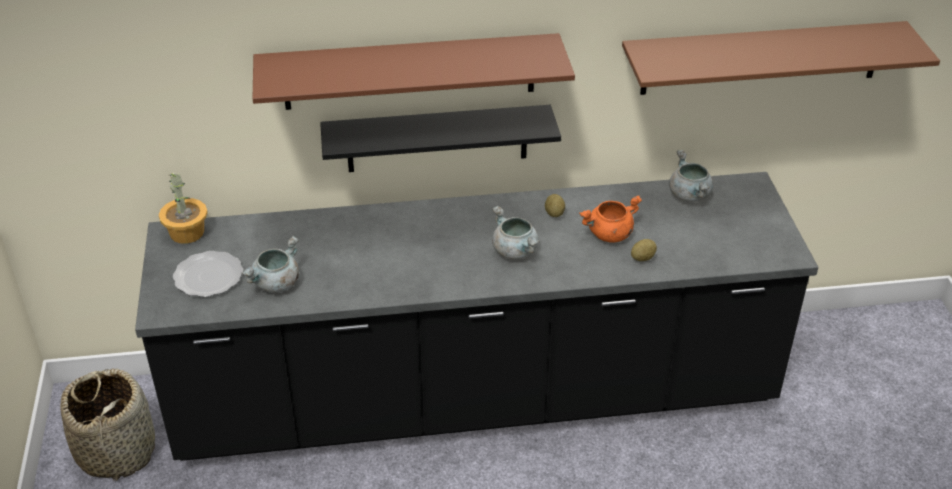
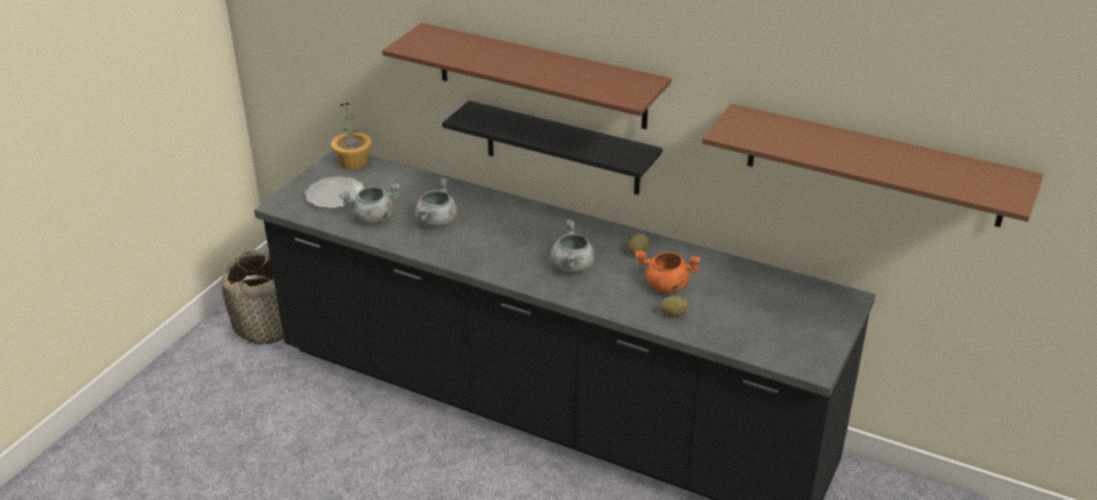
camera: 35 degrees right, 5 degrees down
(690, 195) = (775, 285): grey cooking pot -> grey cooking pot (437, 222)

